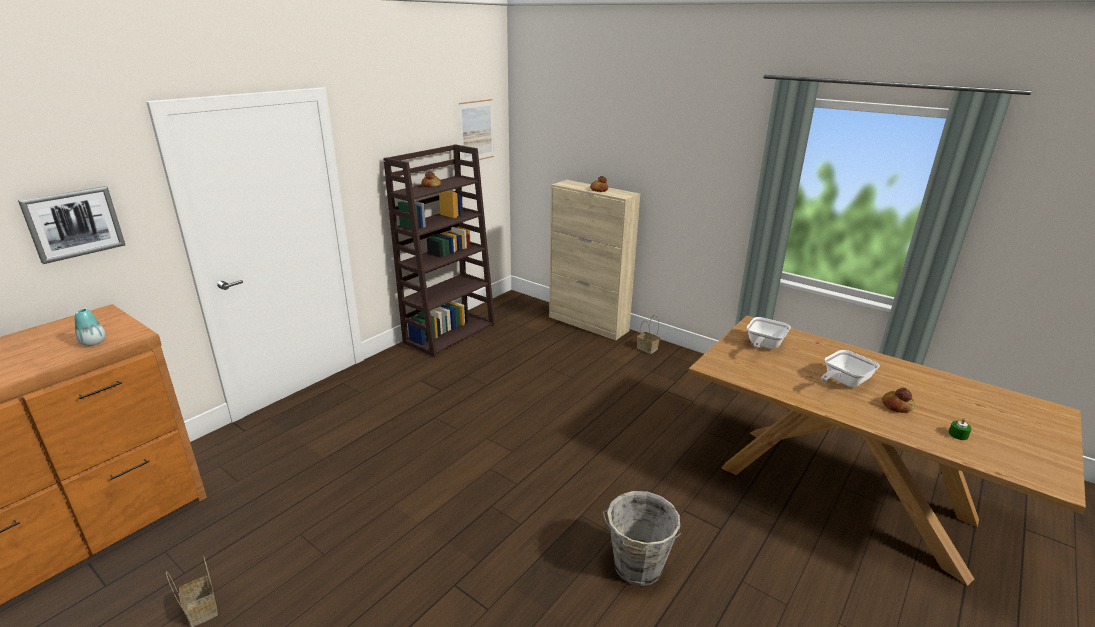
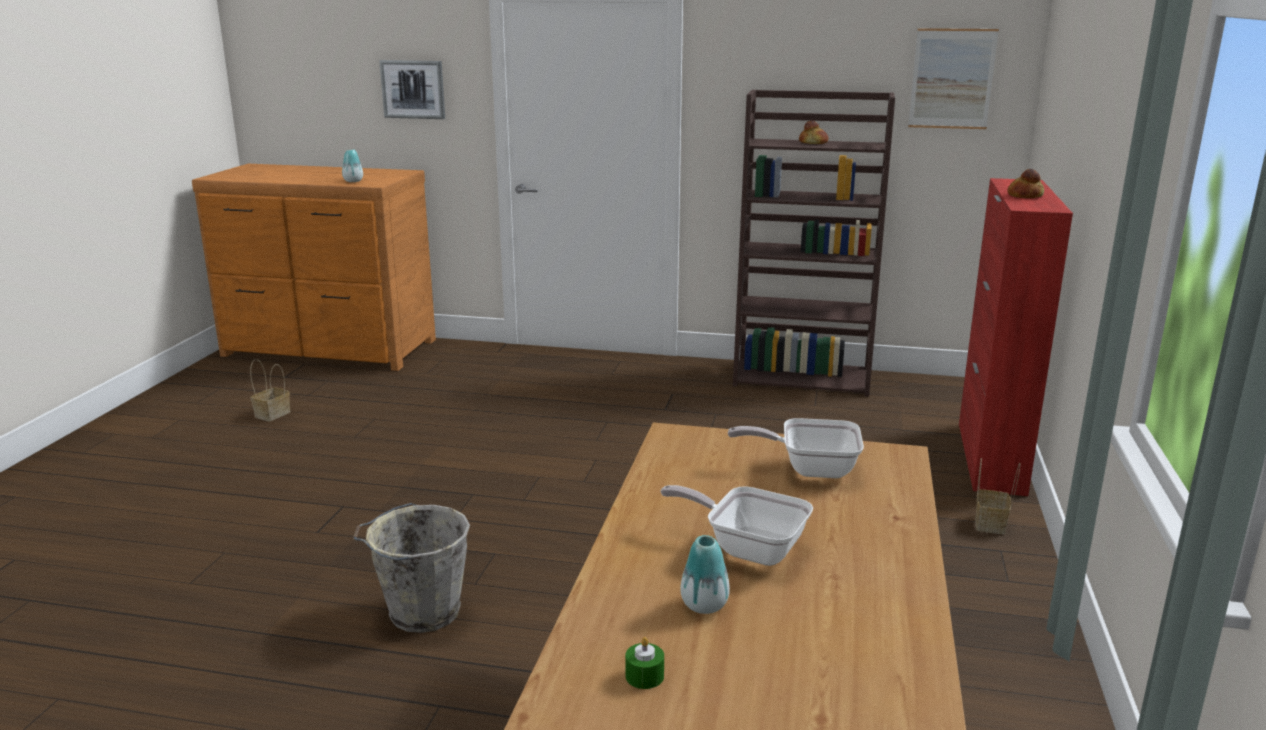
camera: 65 degrees right, 5 degrees down
(588, 324) = (990, 458): beige cabinet -> red cabinet
(896, 406) = (704, 605): bread -> vase

